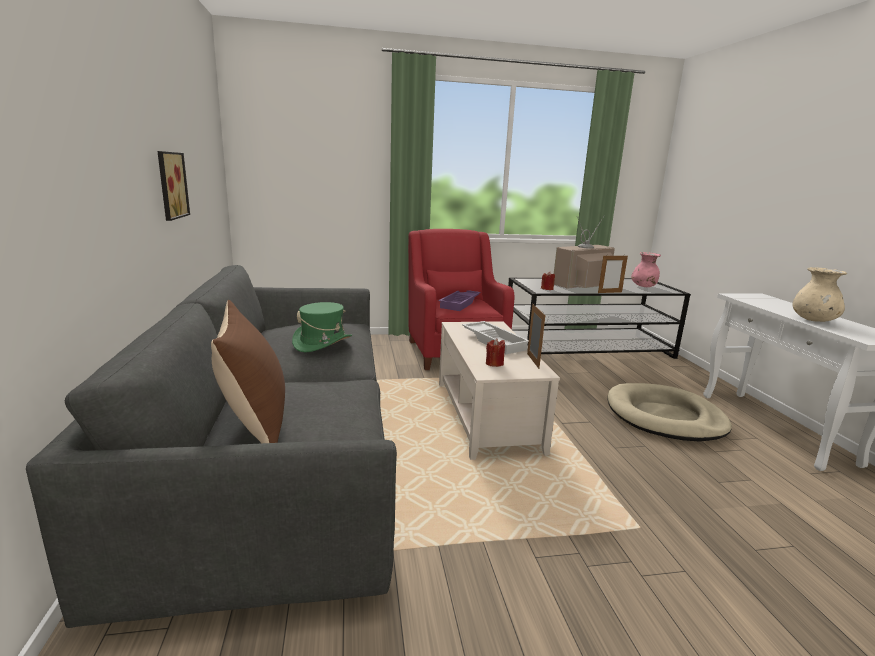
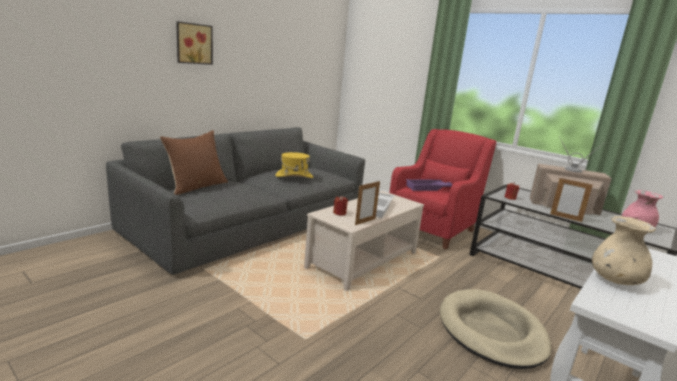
camera: 50 degrees right, 0 degrees up
(169, 185) = (259, 78): picture -> picture (193, 43)
(322, 343) = (294, 176): green hat -> yellow hat

